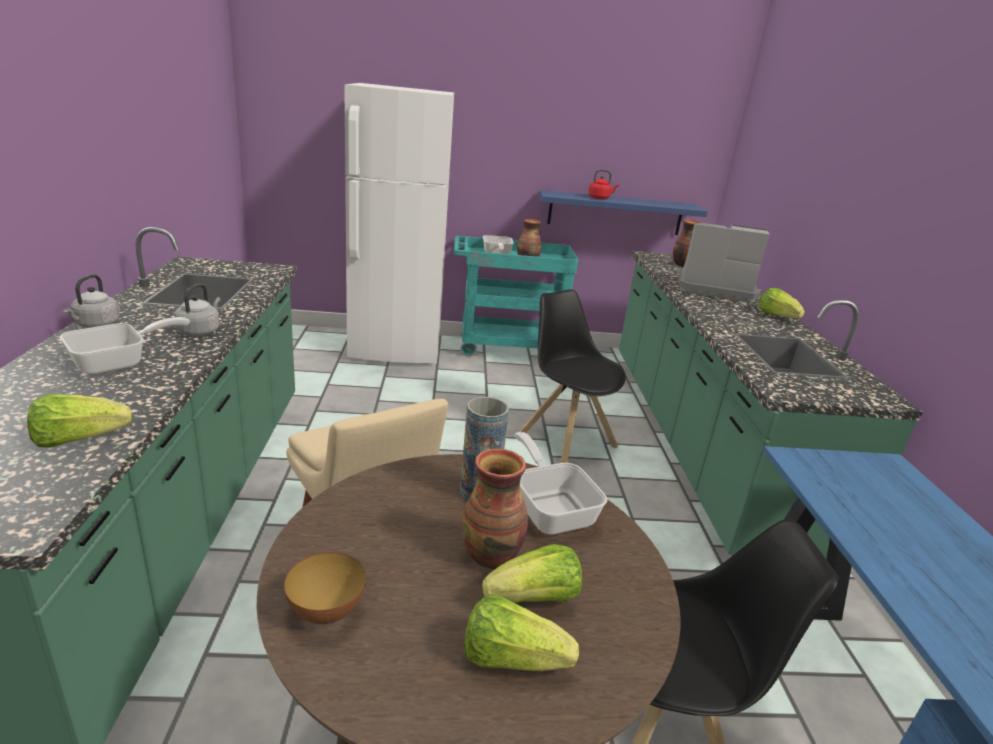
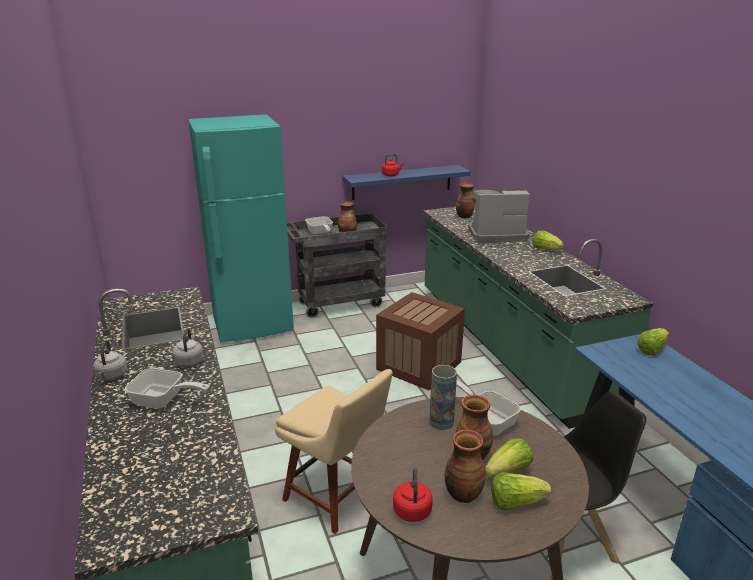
camera: 15 degrees left, 0 degrees up
(79, 439) = (200, 458): lettuce -> lettuce (652, 350)
(119, 363) = (163, 400): frying pan -> frying pan turned 75 degrees clockwise
(326, 612) = (412, 509): bowl -> red kettle
(395, 348) = (252, 325): white fridge -> turquoise fridge
(429, 613) = (462, 494): none -> vase
(503, 351) = (337, 306): turquoise cart -> black cart
(566, 438) = (419, 366): black chair -> crate

